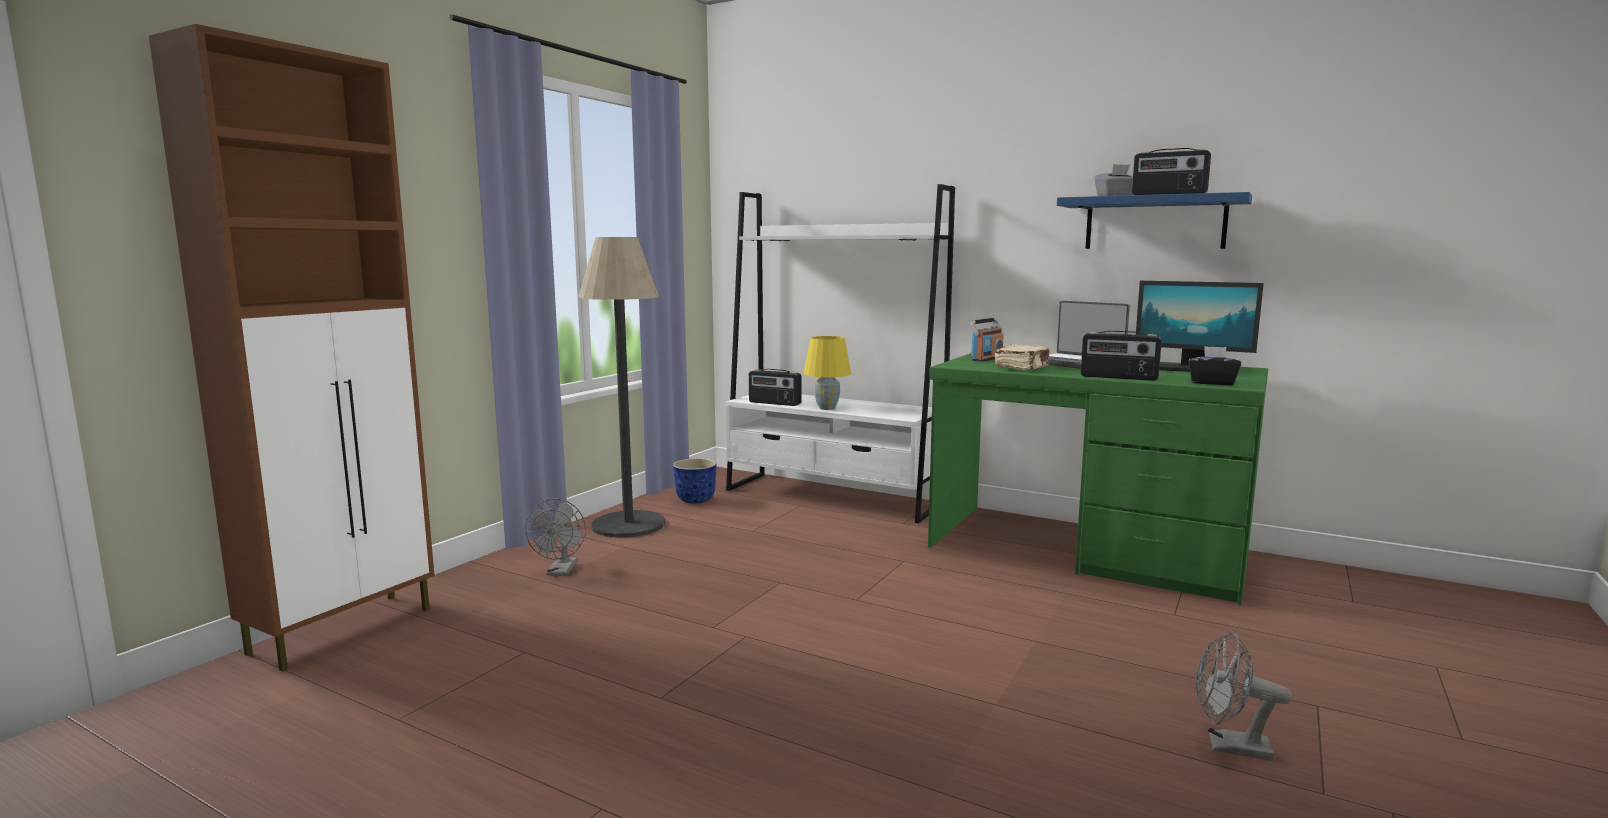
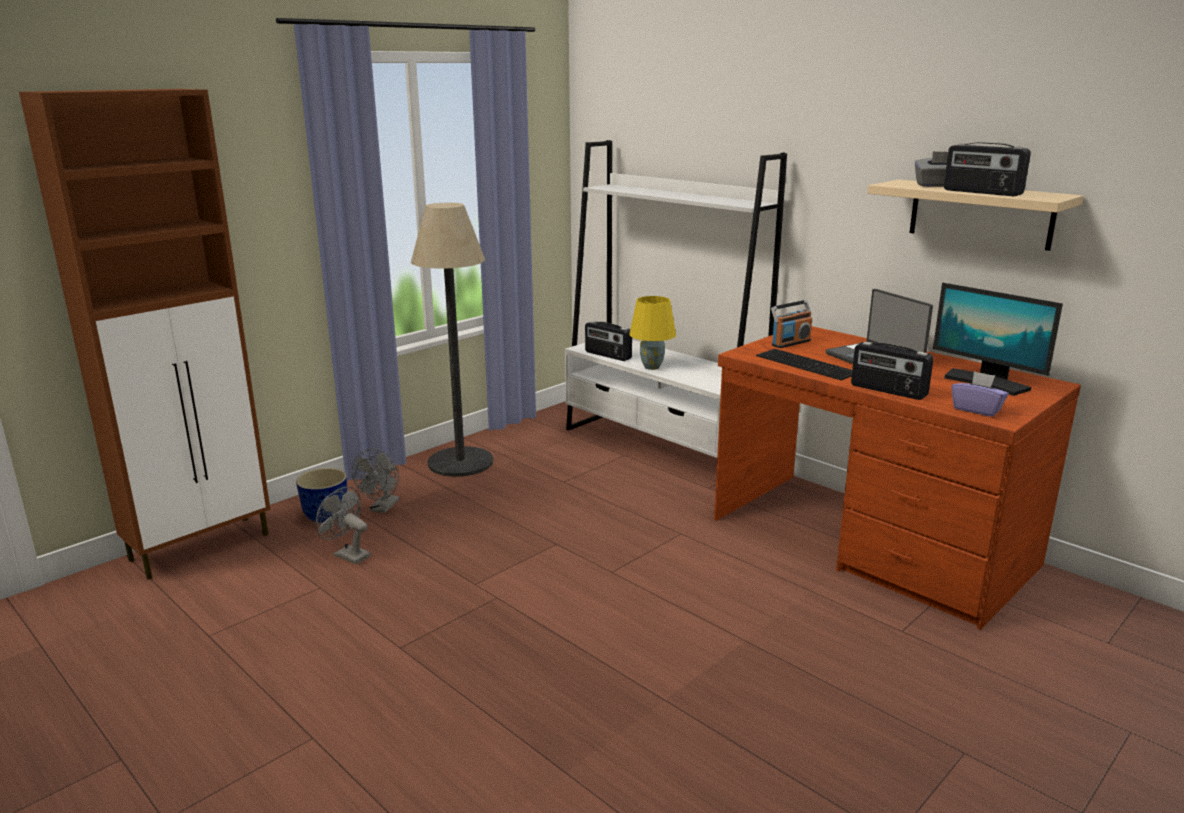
camera: 15 degrees right, 10 degrees up
(696, 500) = (532, 439): planter -> planter (326, 517)
(1022, 368) = (808, 364): beige book -> keyboard
(1087, 550) = (870, 542): green desk -> brown desk
(1154, 223) = (980, 214): blue shelf -> beige shelf
(1212, 383) = (977, 409): black tissue box -> purple tissue box
(1229, 747) = (843, 778): grey fan -> grey fan (347, 555)

